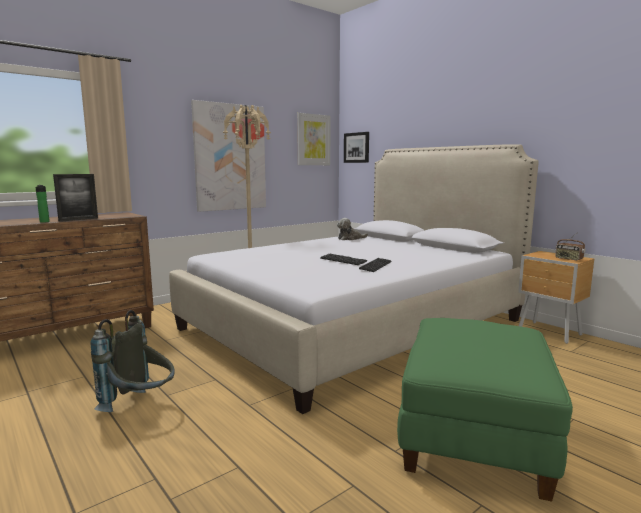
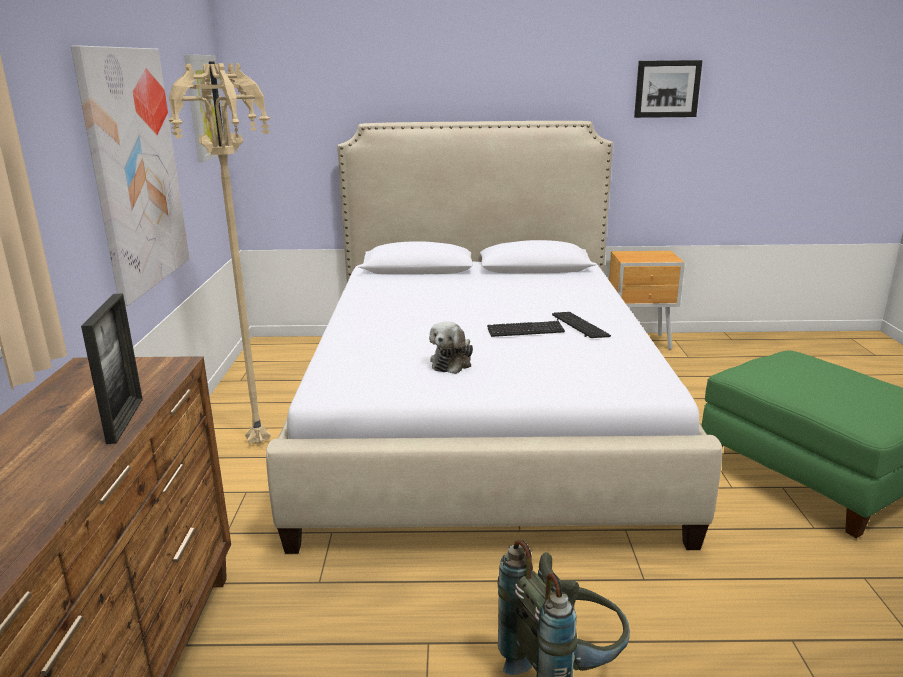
camera: 50 degrees left, 10 degrees up
(44, 222) = (91, 460): bottle -> none
(350, 238) = (388, 286): plush toy -> plush toy (452, 362)
(356, 147) = (274, 116): picture -> picture (667, 89)
(568, 259) = (662, 257): radio -> none

